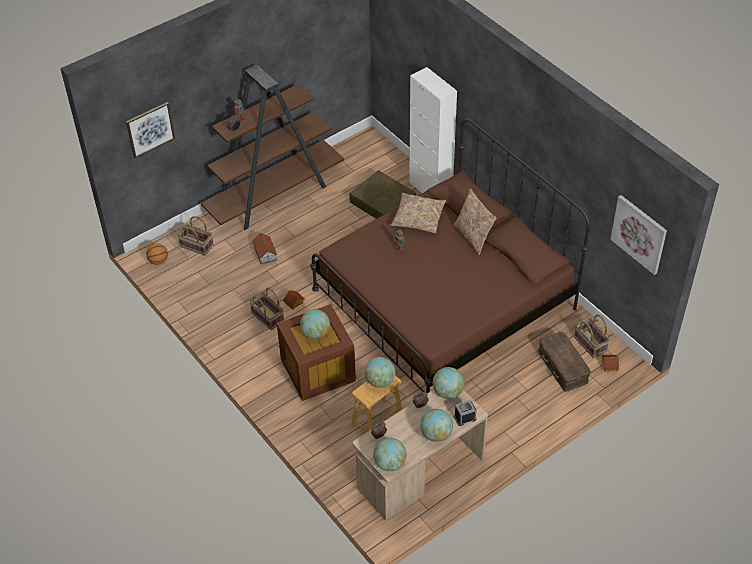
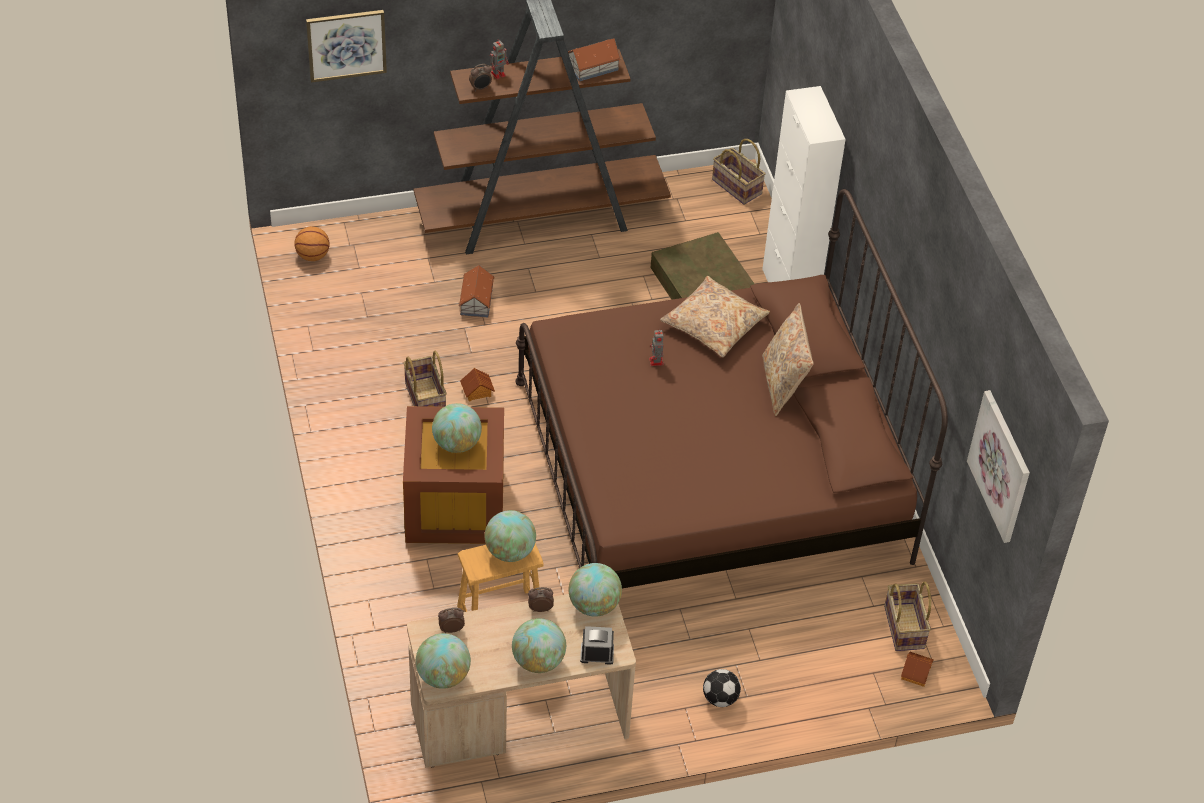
camera: 20 degrees right, 0 degrees up
(196, 246) = (380, 253): basket -> basket (736, 187)
(289, 98) = (592, 67): none -> toy house
(519, 419) = (720, 699): none -> football
(563, 366) = (839, 646): brown storage box -> none

